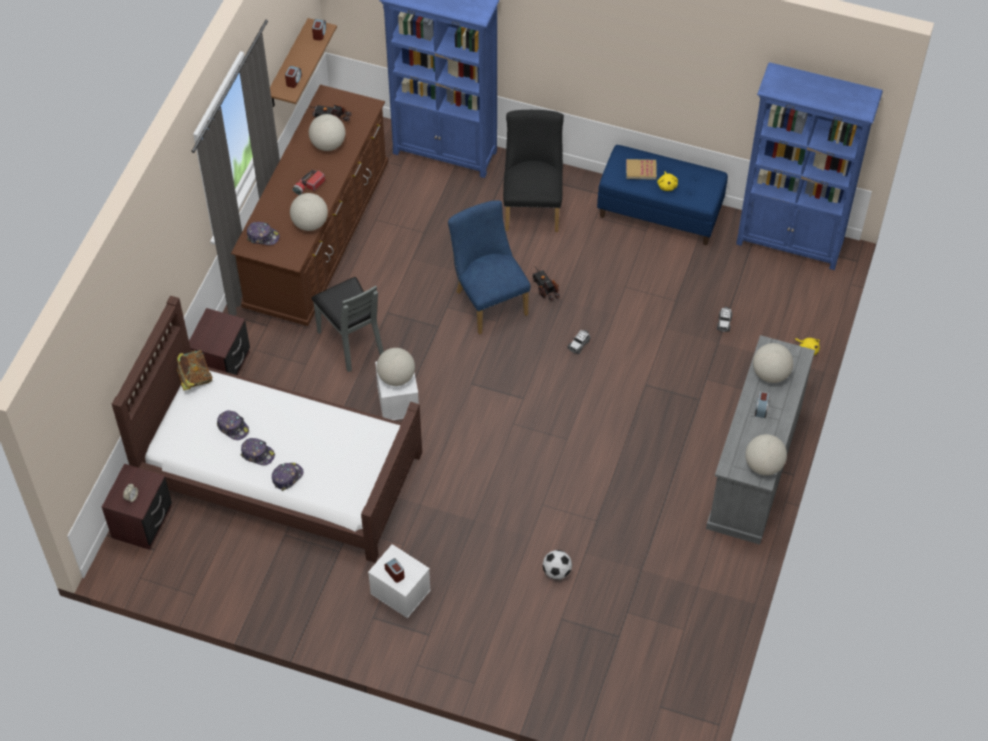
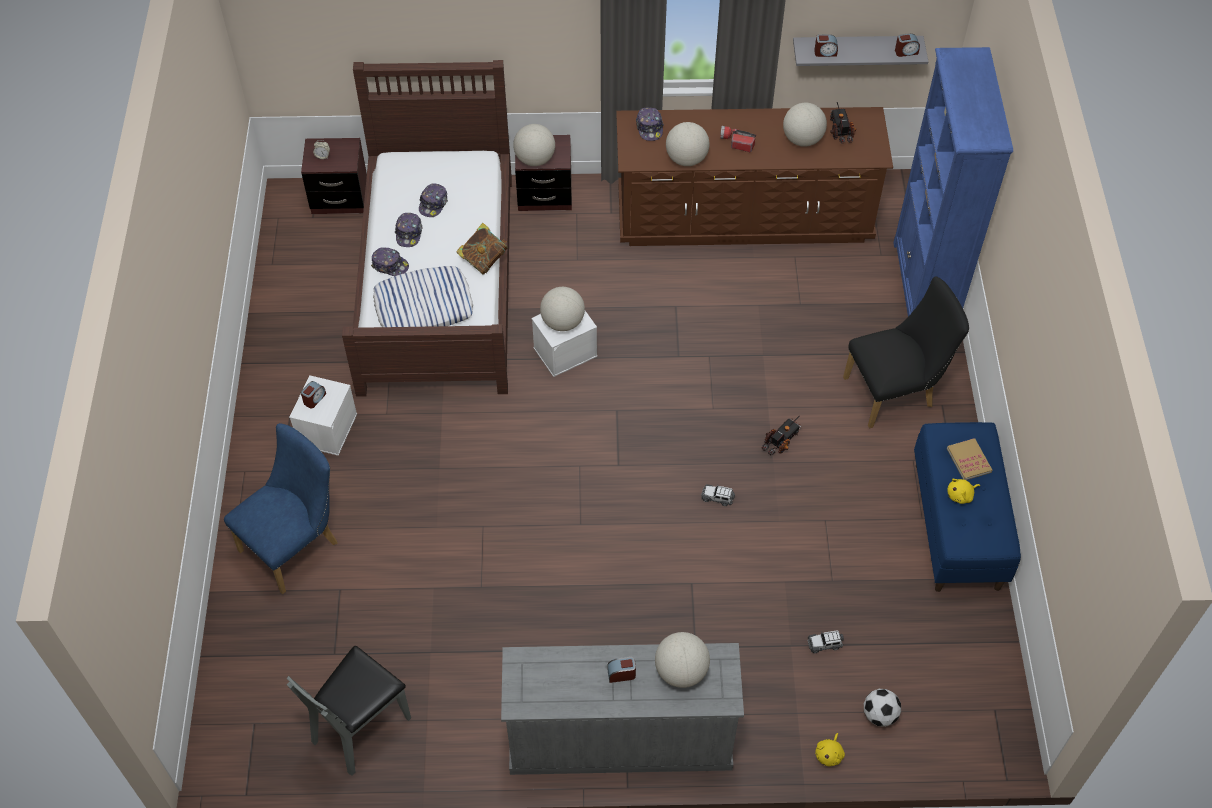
camera: 70 degrees right, 0 degrees up
(194, 377) = (481, 154): book -> book (483, 259)
(288, 65) = (856, 49): brown shelf -> grey shelf
(343, 463) = (424, 306): none -> pillow
(351, 342) = (623, 288): grey chair -> grey chair (361, 727)
(488, 299) = (738, 391): blue chair -> blue chair (296, 544)
(556, 571) = (399, 566): football -> football (879, 714)
(763, 465) = (535, 699): globe -> globe (535, 159)
(790, 243) = (992, 688): blue bookcase -> none

